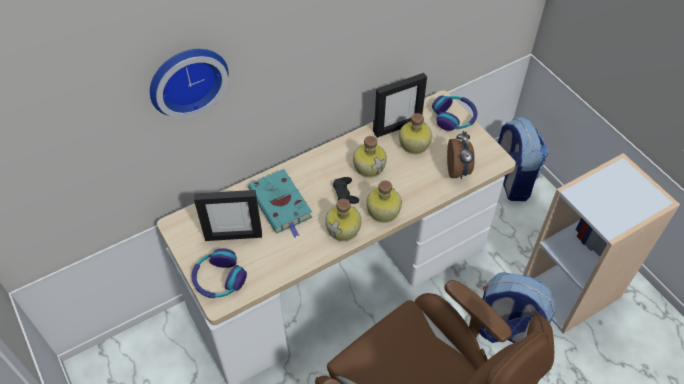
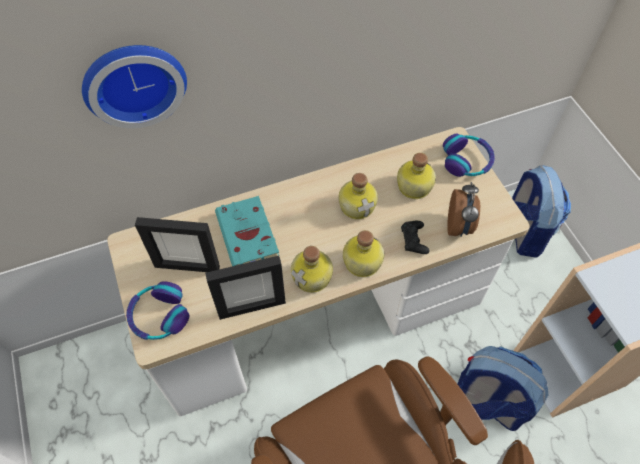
camera: 10 degrees right, 5 degrees up
(345, 193) = (323, 234): black game controller -> black game controller (414, 240)
(397, 126) = (398, 162): picture frame -> picture frame (251, 306)

